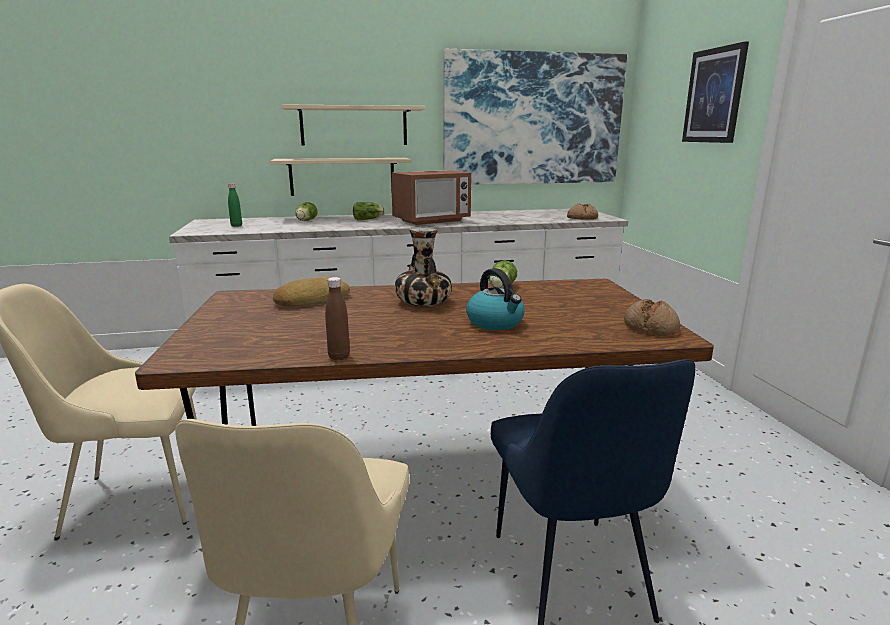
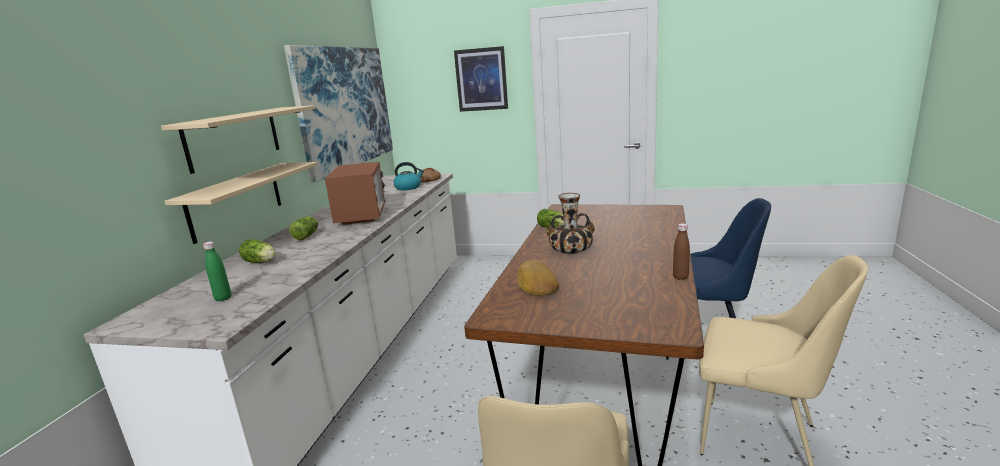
camera: 65 degrees left, 0 degrees up
(496, 323) = (629, 236): kettle -> kettle (408, 187)
(650, 327) = (651, 209): bread -> none

